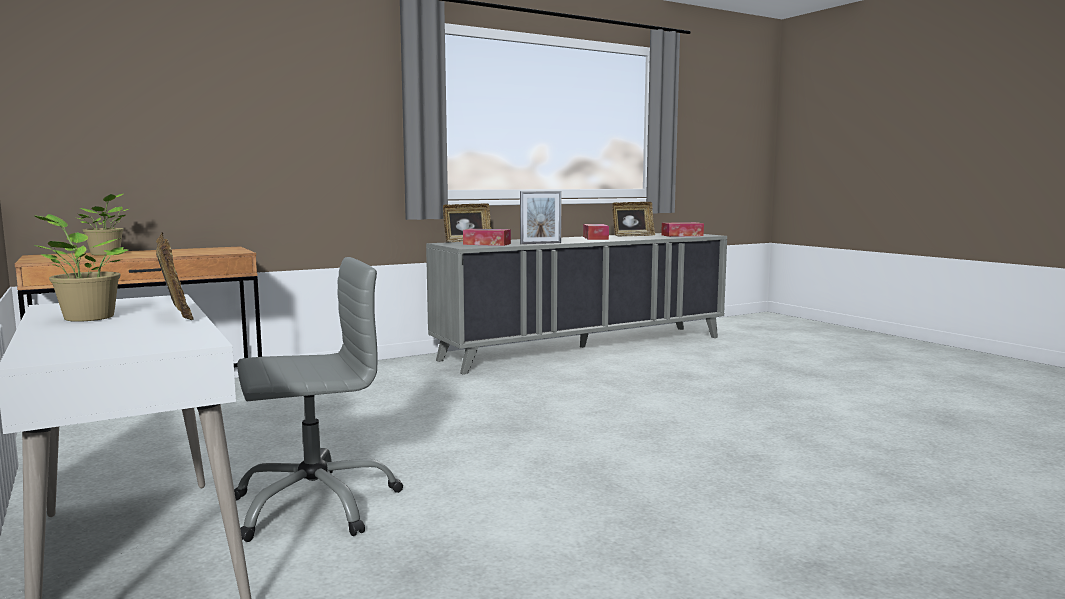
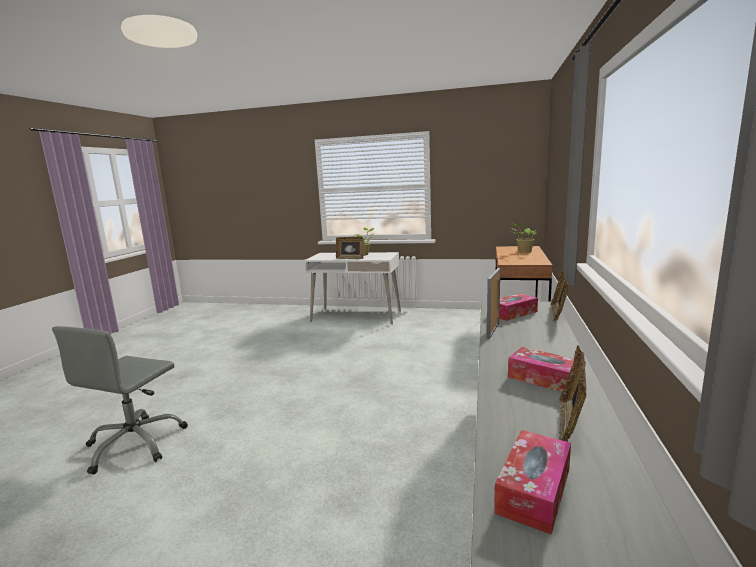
camera: 135 degrees right, 5 degrees up
(315, 504) = (352, 333): grey office chair -> grey office chair (136, 444)

